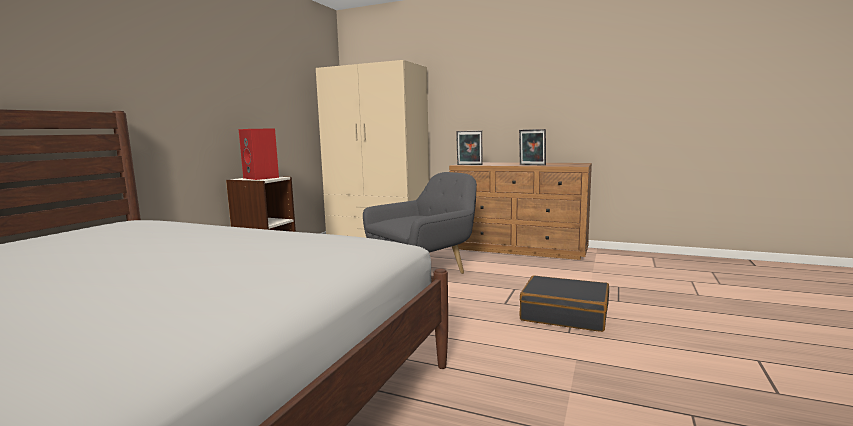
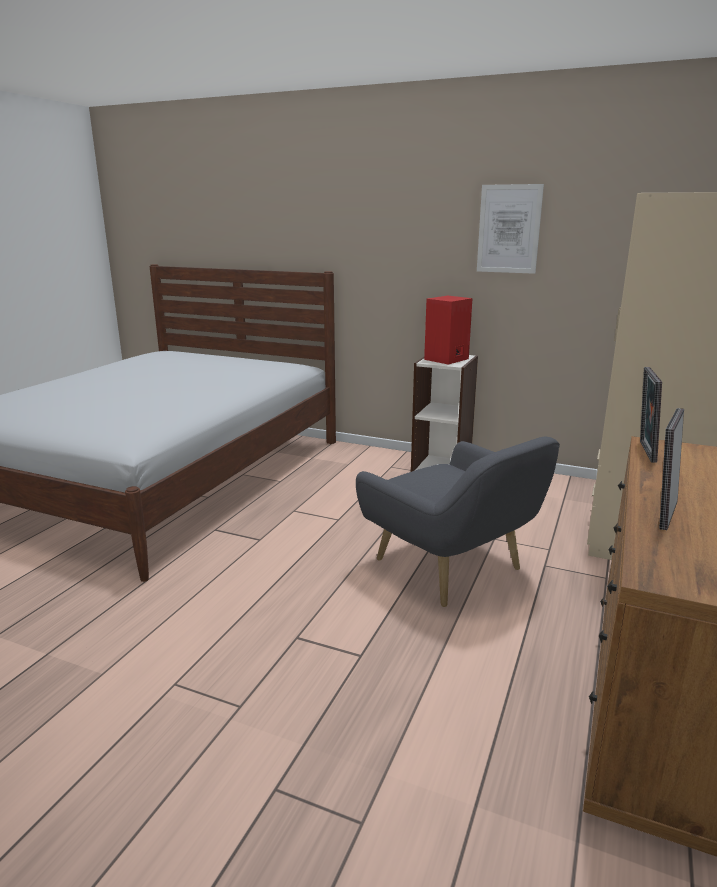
camera: 90 degrees right, 10 degrees up
(255, 80) = (509, 229): none -> picture
(564, 314) = (235, 693): black suitcase -> none

